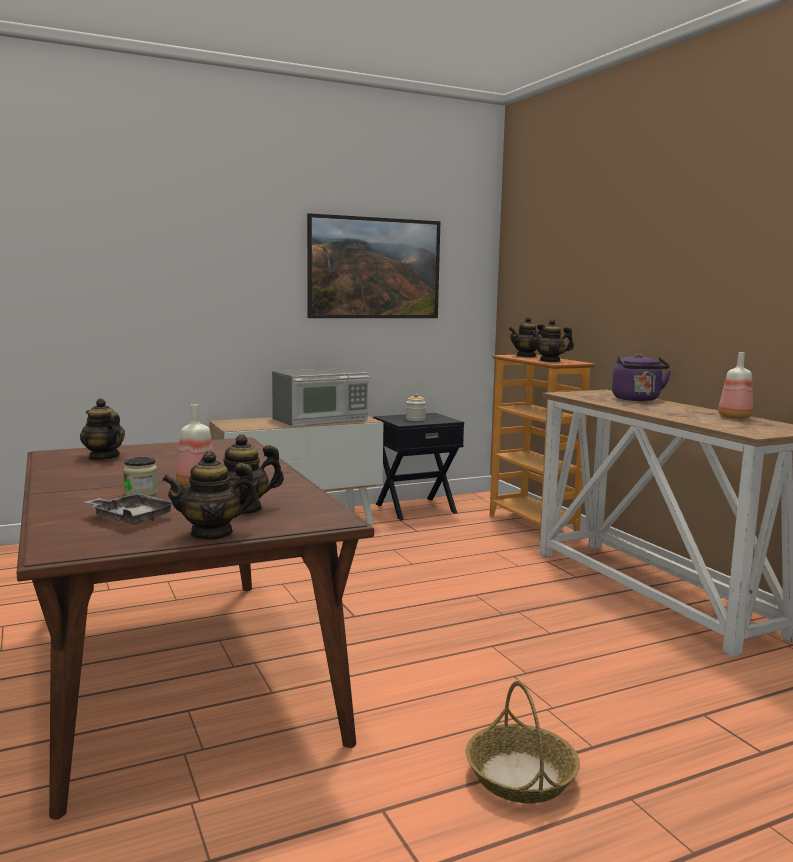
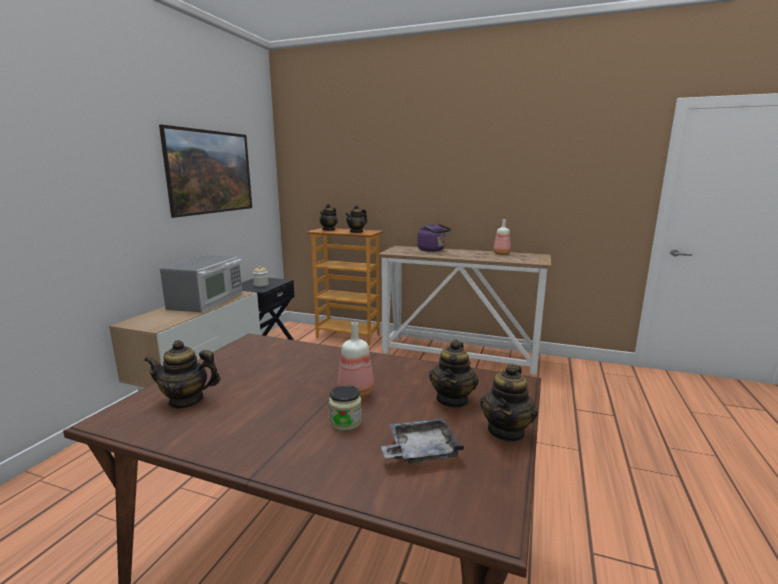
camera: 45 degrees left, 5 degrees up
(521, 776) = (591, 485): basket -> none

